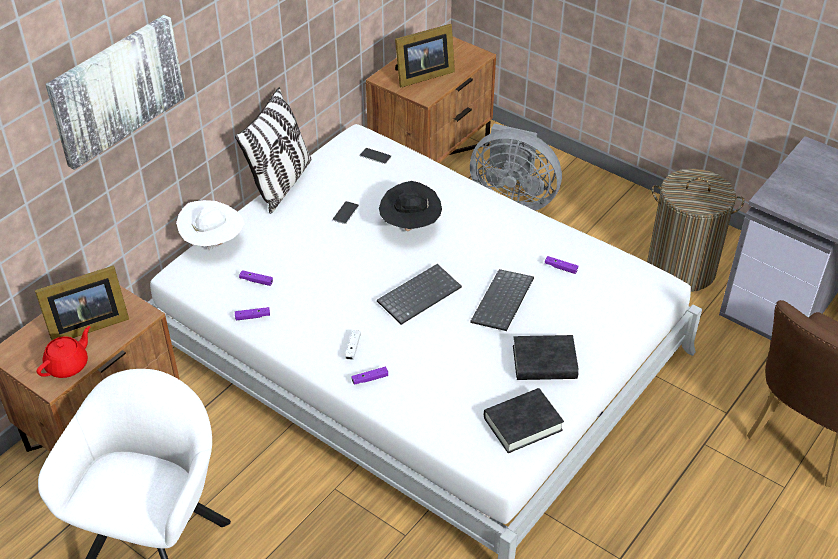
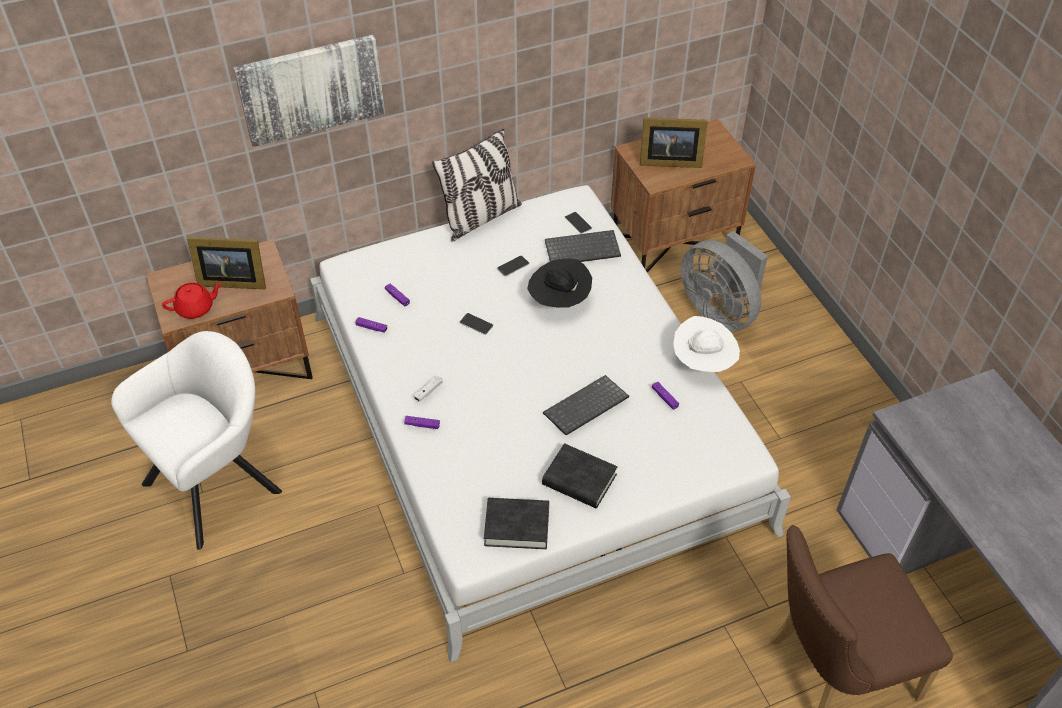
camera: 30 degrees right, 5 degrees up
(214, 243) = (389, 249): white hat -> white hat (703, 363)
(350, 274) = (476, 324): none -> phone
(419, 294) = (518, 367): keyboard -> keyboard (583, 248)
(681, 268) = (833, 448): laundry basket -> none

